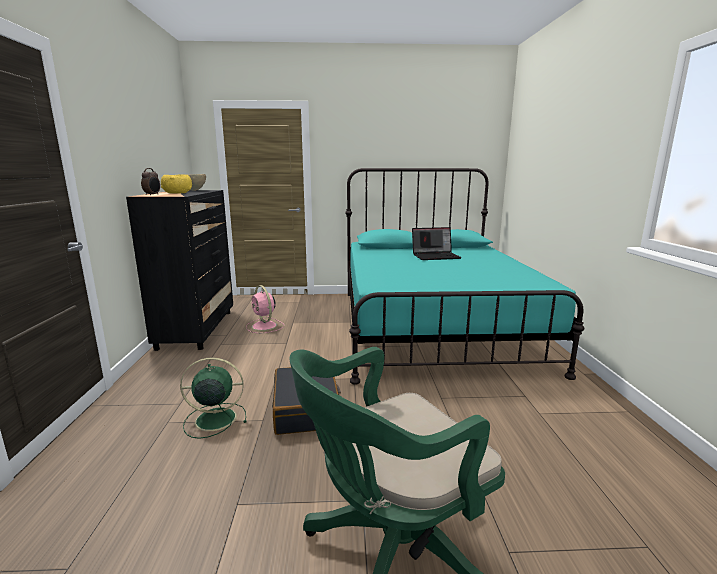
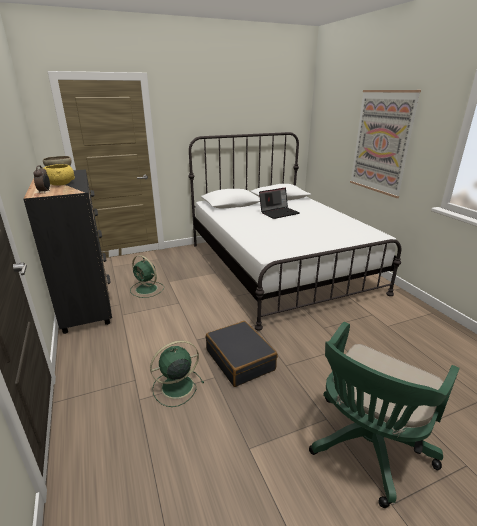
camera: 20 degrees left, 10 degrees up
(264, 326) = (147, 289): pink fan -> green fan
(432, 326) = (279, 267): turquoise bed -> white bed
(574, 168) = (381, 142): none -> picture

